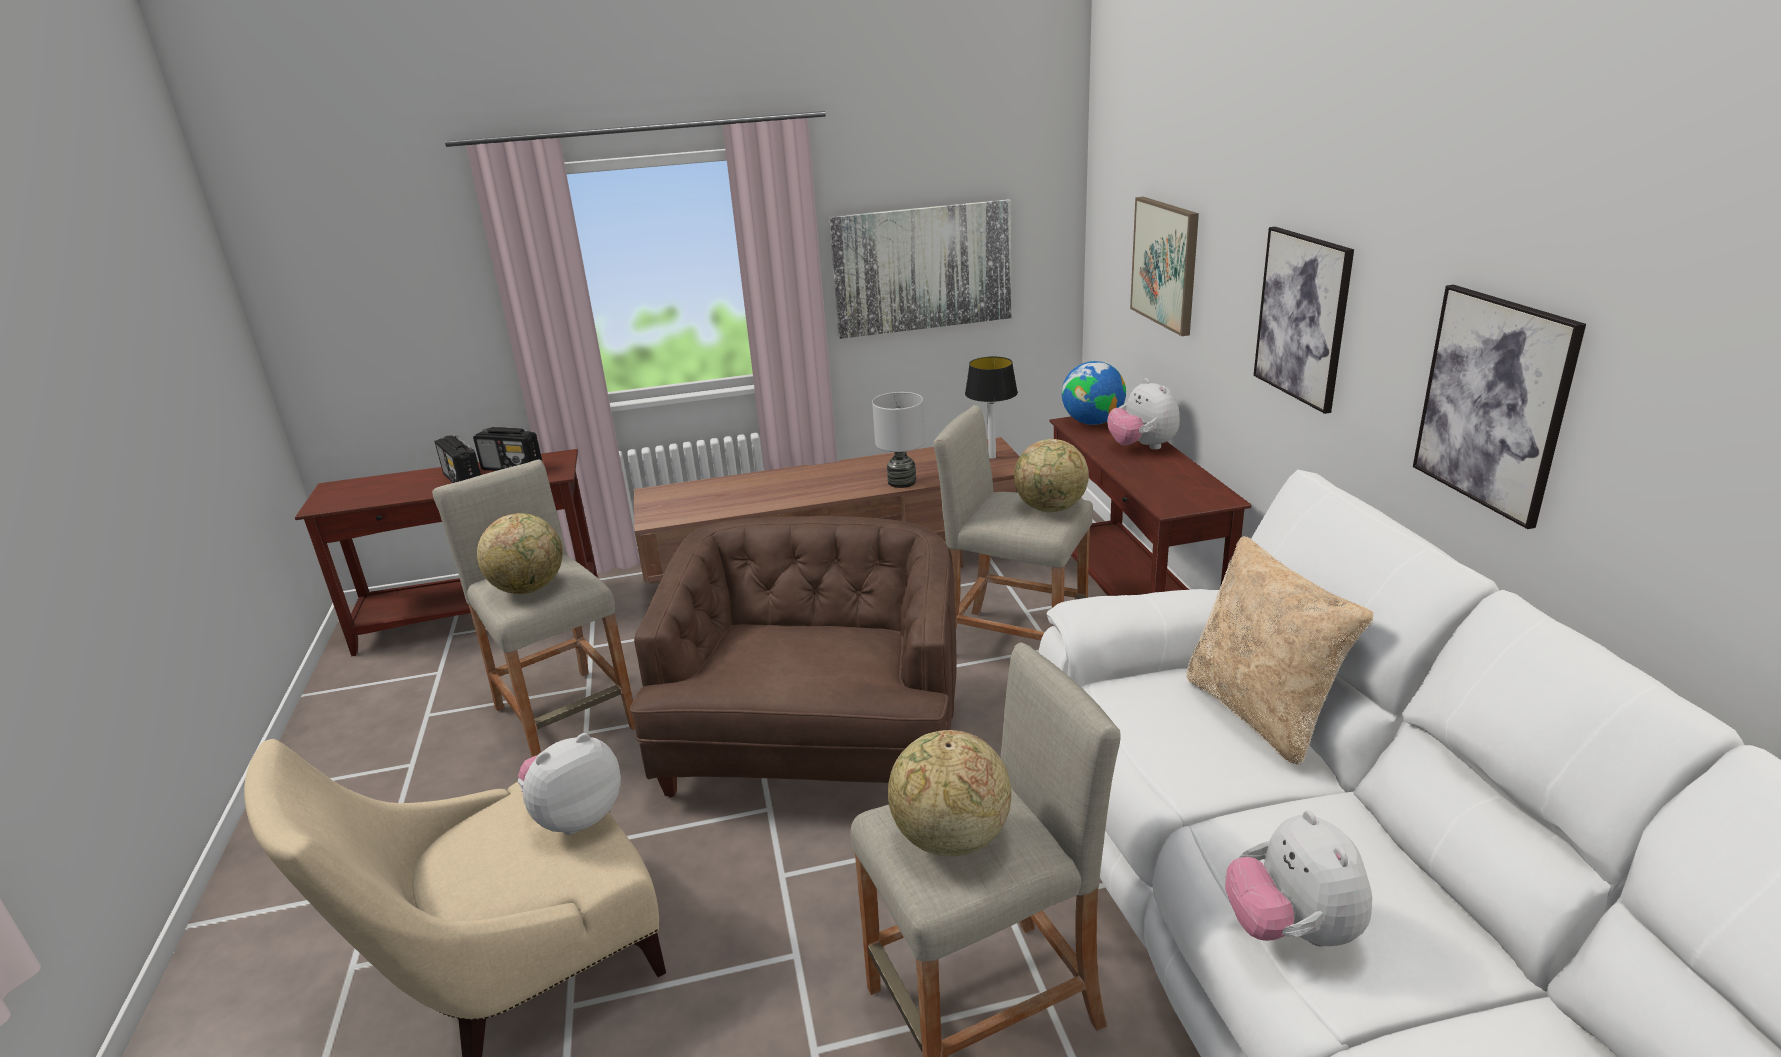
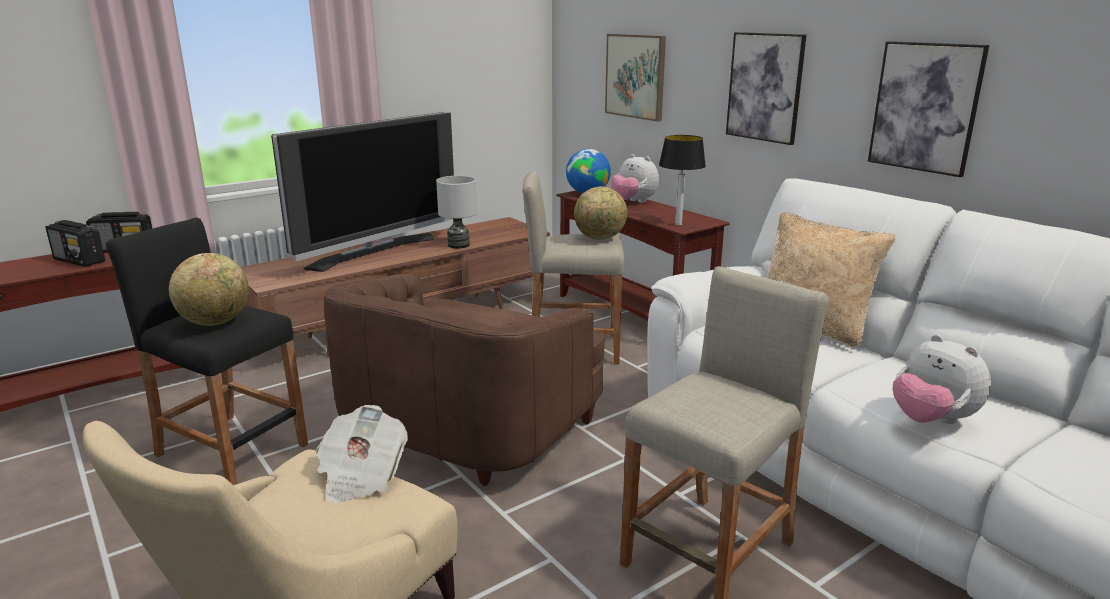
camera: 25 degrees left, 5 degrees down
(565, 717) = (232, 450): beige stool -> black stool
(576, 816) = (361, 475): plush toy -> newspaper
(797, 481) = (374, 252): none -> television
(815, 744) = (468, 428): brown armchair -> brown armchair turned 135 degrees counterclockwise
(922, 268) = (447, 90): picture -> none
(950, 839) = (713, 404): globe -> none
(992, 457) = (513, 227): table lamp -> table lamp (678, 224)

